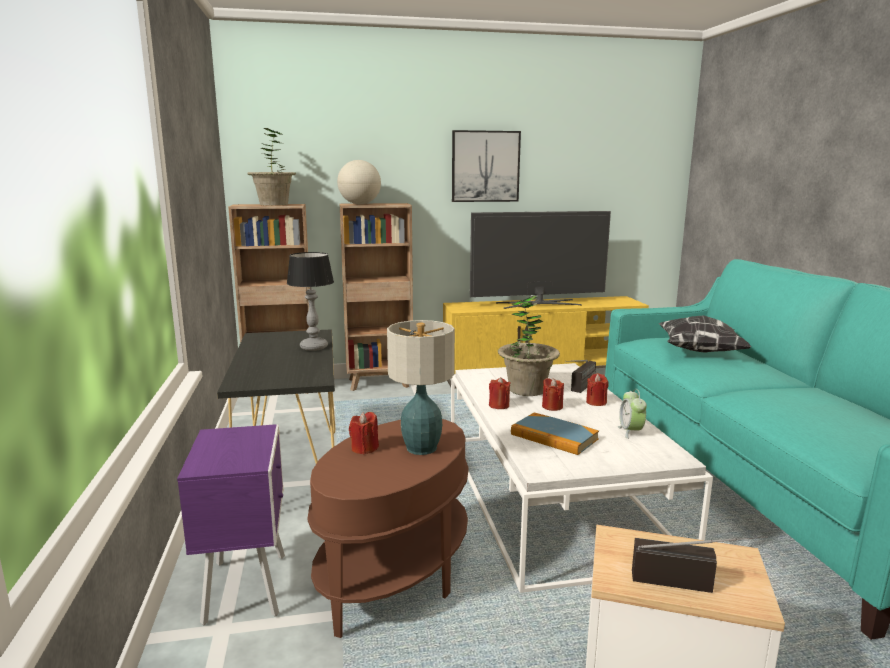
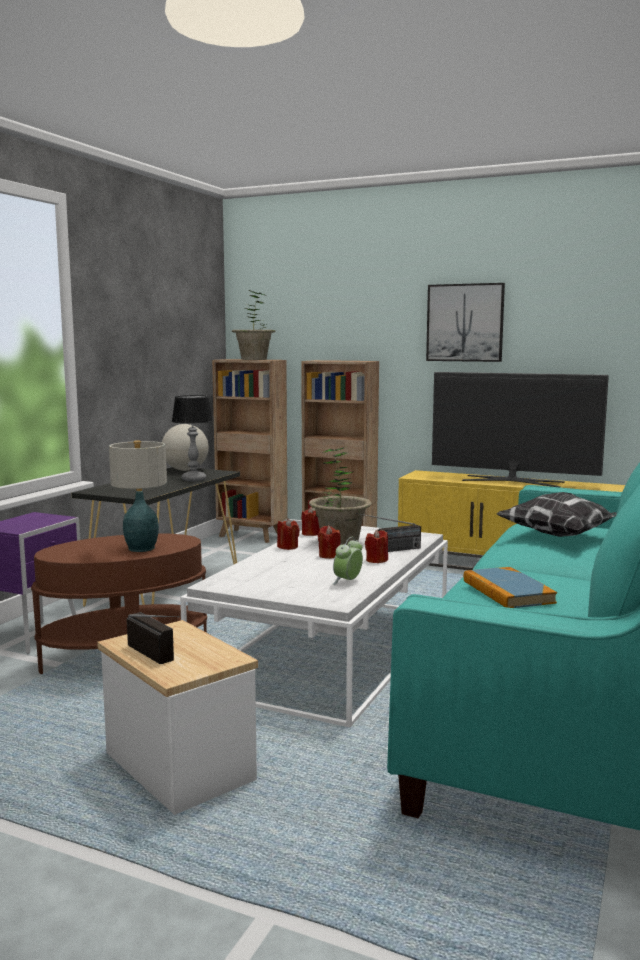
camera: 35 degrees right, 5 degrees down
(359, 204) = (324, 360): globe -> globe (185, 470)
(364, 448) = (108, 542): red candle -> red candle (311, 534)
(554, 437) = (276, 571): book -> book (507, 592)

